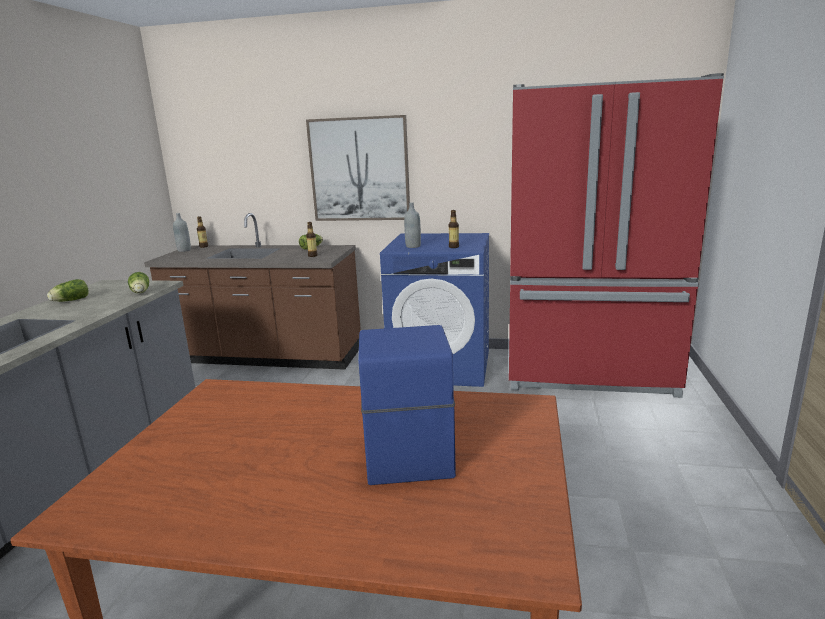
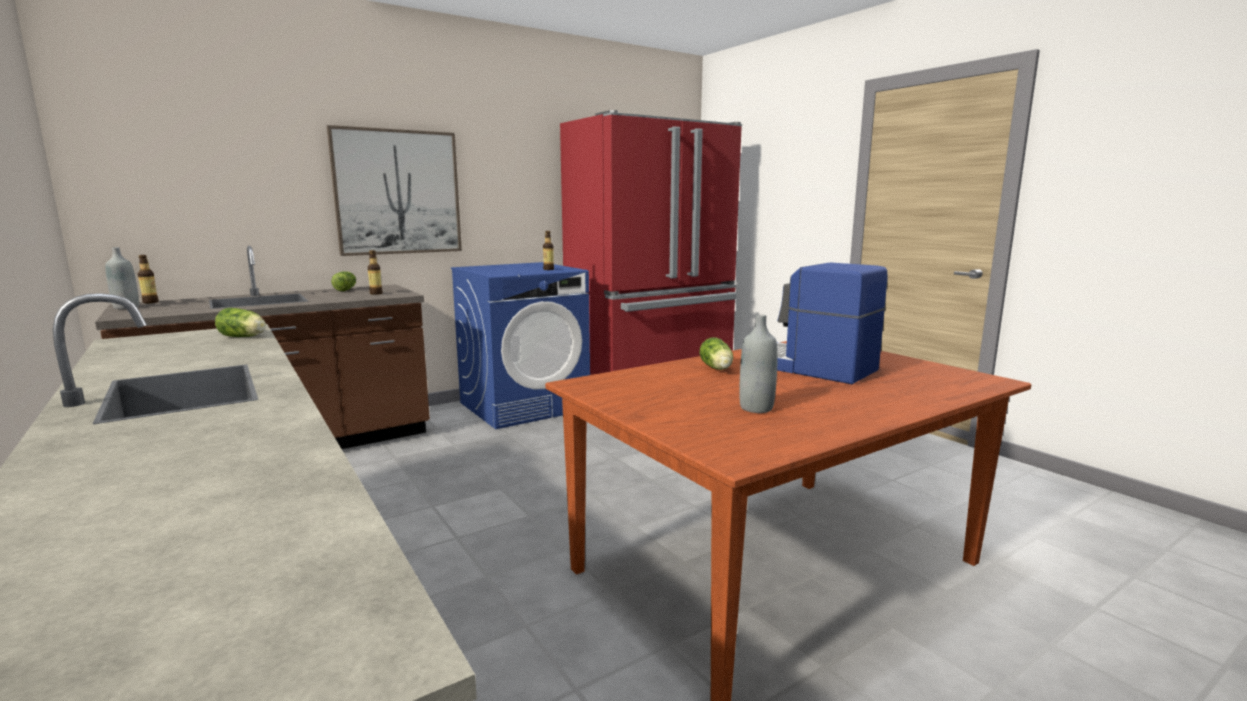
camera: 45 degrees left, 5 degrees down
(69, 301) = (135, 357): lettuce -> lettuce (717, 369)
(413, 246) = (506, 271): grey bottle -> grey bottle (756, 408)

